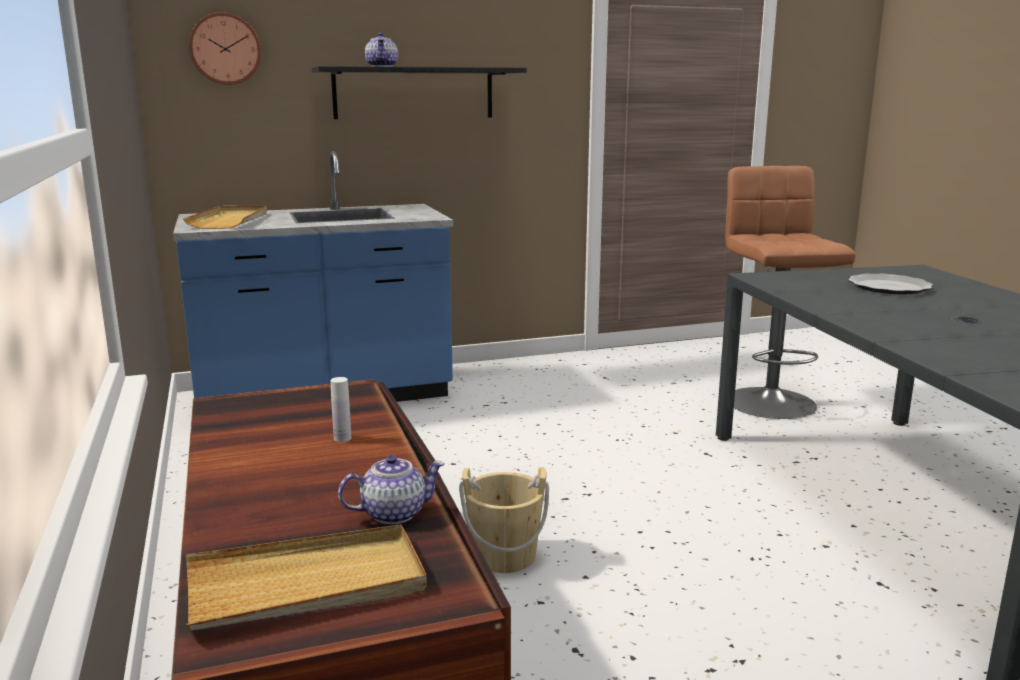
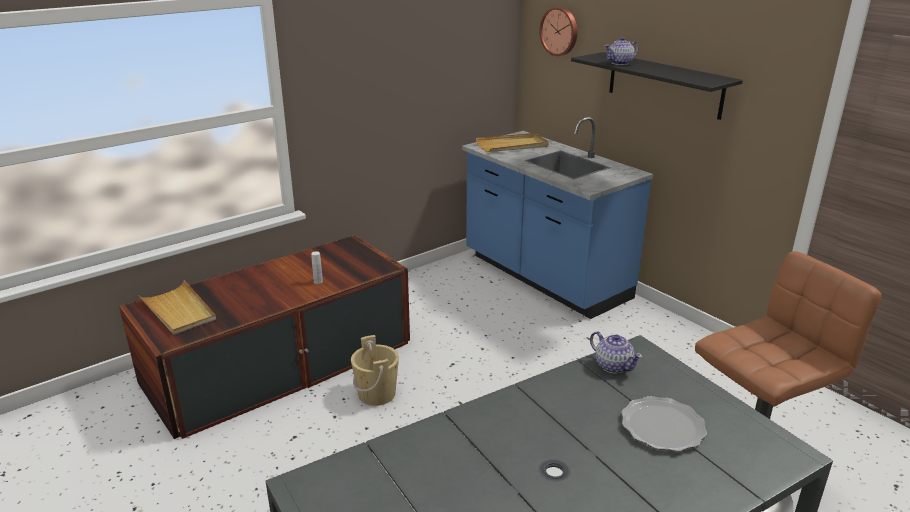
camera: 70 degrees right, 10 degrees up
(392, 513) = (239, 313): teapot -> teapot (613, 365)

